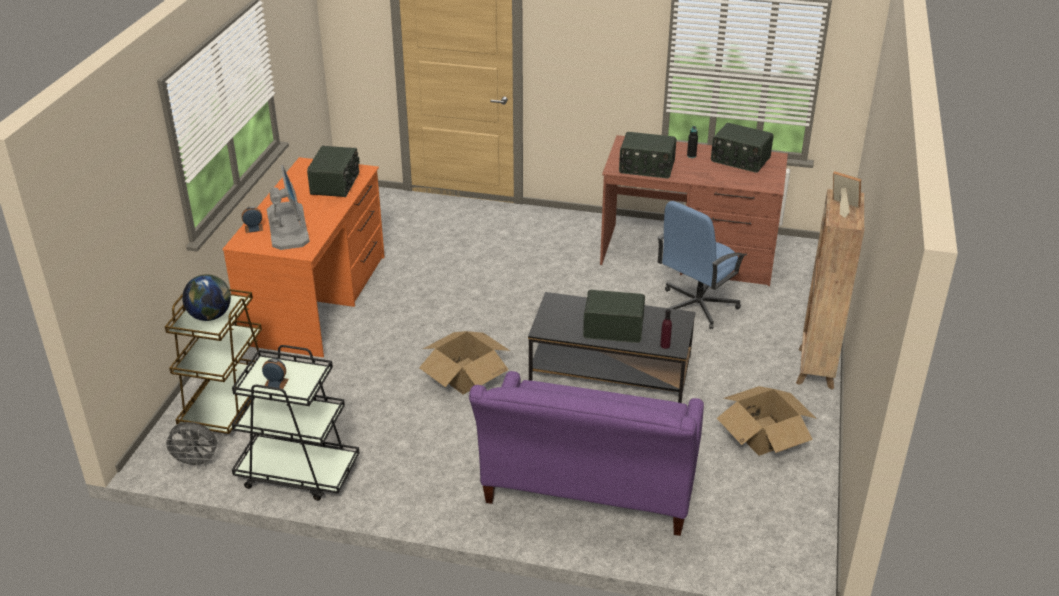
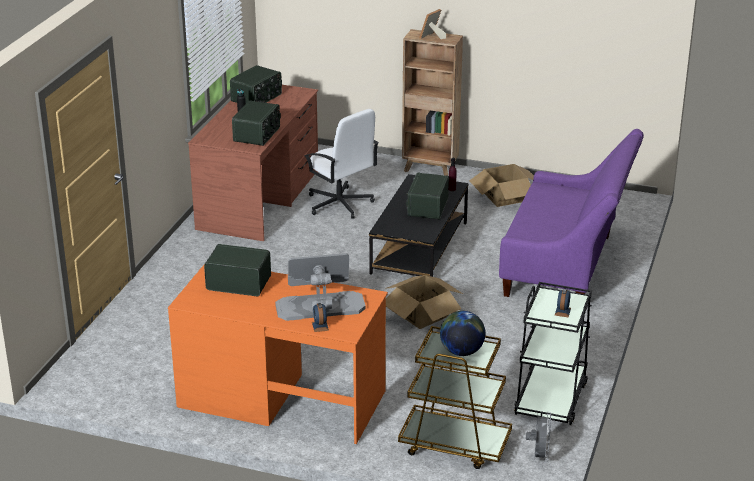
camera: 85 degrees left, 5 degrees down
(696, 306) = (339, 204): blue office chair -> white office chair

